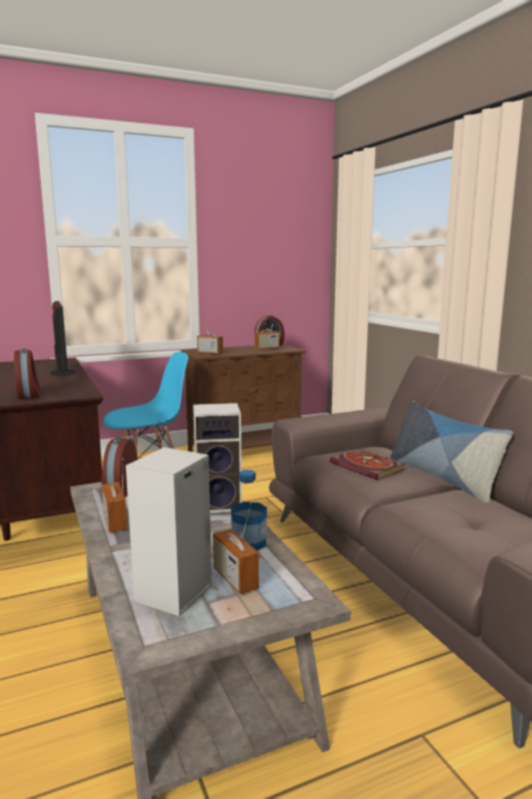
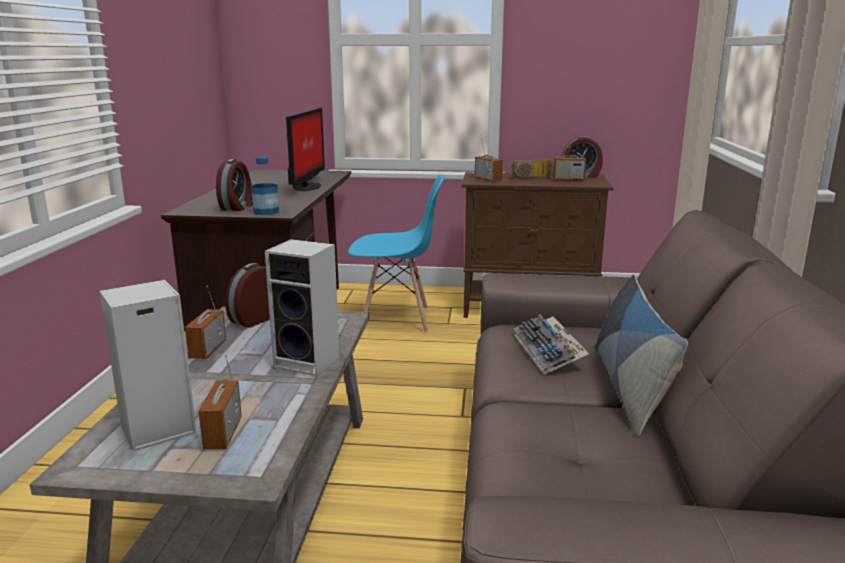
camera: 30 degrees right, 5 degrees up
(239, 350) = (531, 178): none -> radio
(249, 542) = (286, 402): bottle -> bottle (266, 212)
(369, 467) = (549, 352): book -> keyboard

